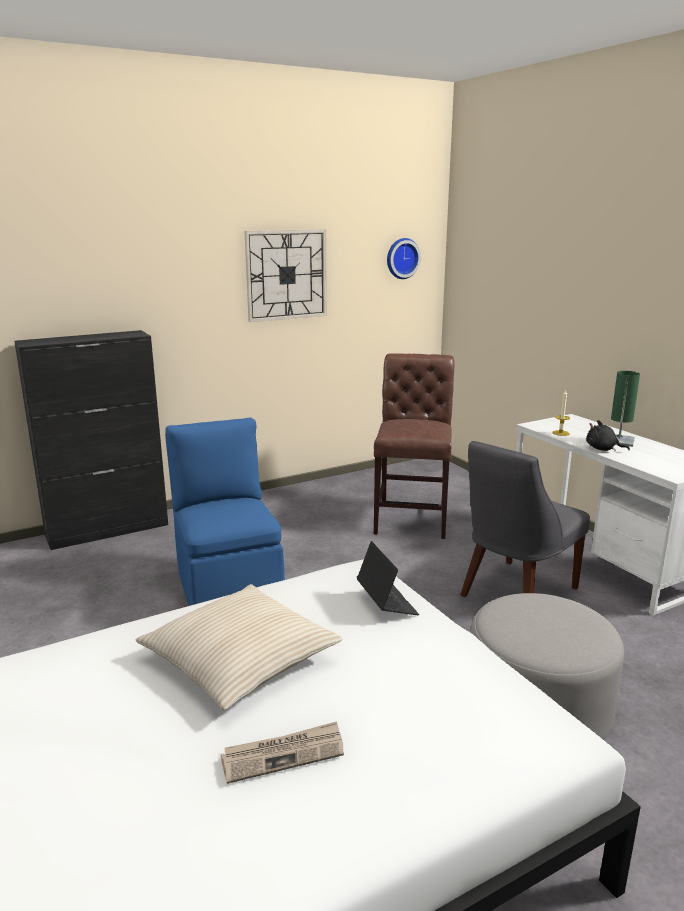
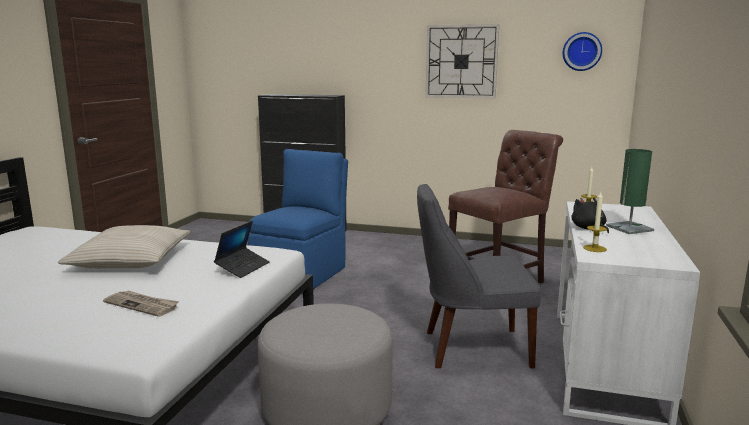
camera: 45 degrees right, 5 degrees down
(283, 754) = (48, 292): newspaper -> newspaper (142, 305)
(654, 468) = (594, 248): none -> candle

